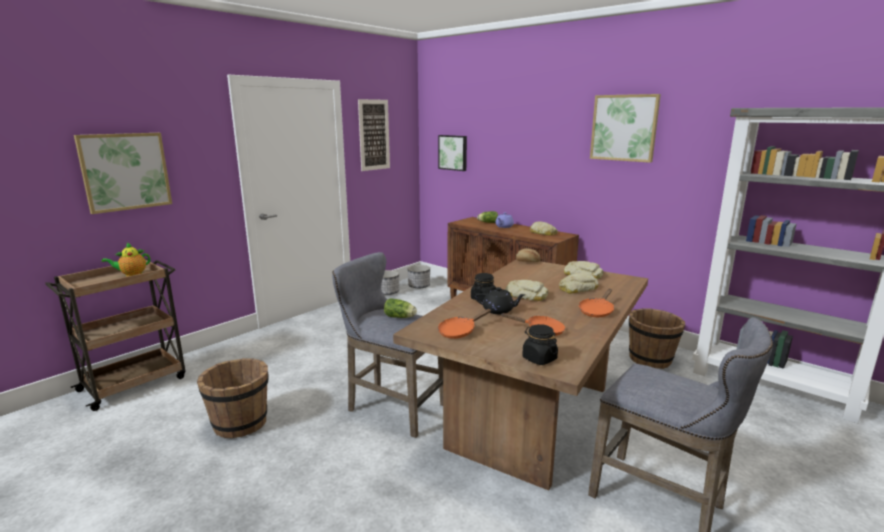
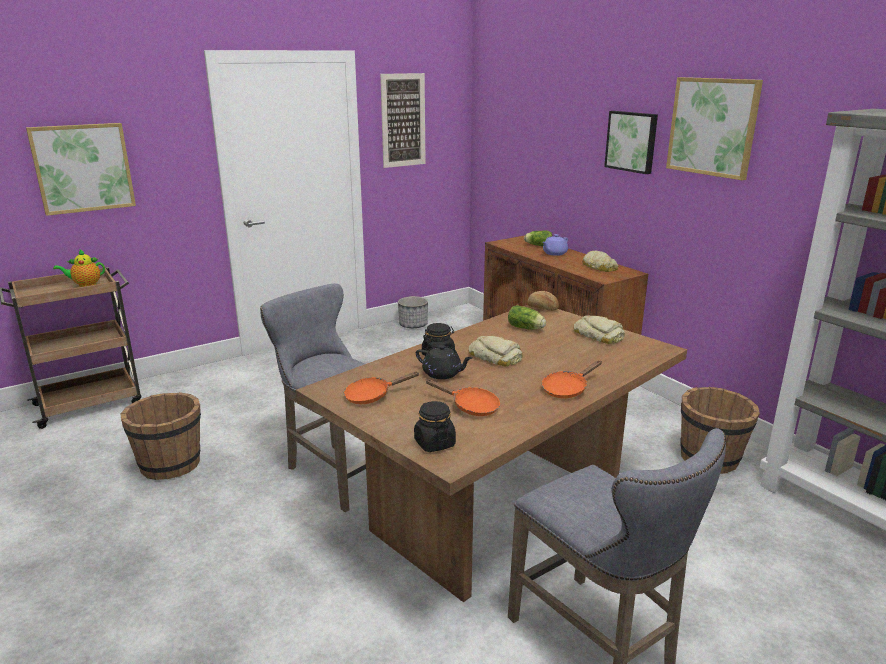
camera: 15 degrees right, 5 degrees up
(400, 317) = (343, 367): lettuce -> lettuce (527, 328)
(419, 286) = (456, 320): planter -> none
(453, 152) = (508, 146): picture -> picture (632, 141)
(577, 288) = (572, 354): bread -> none

